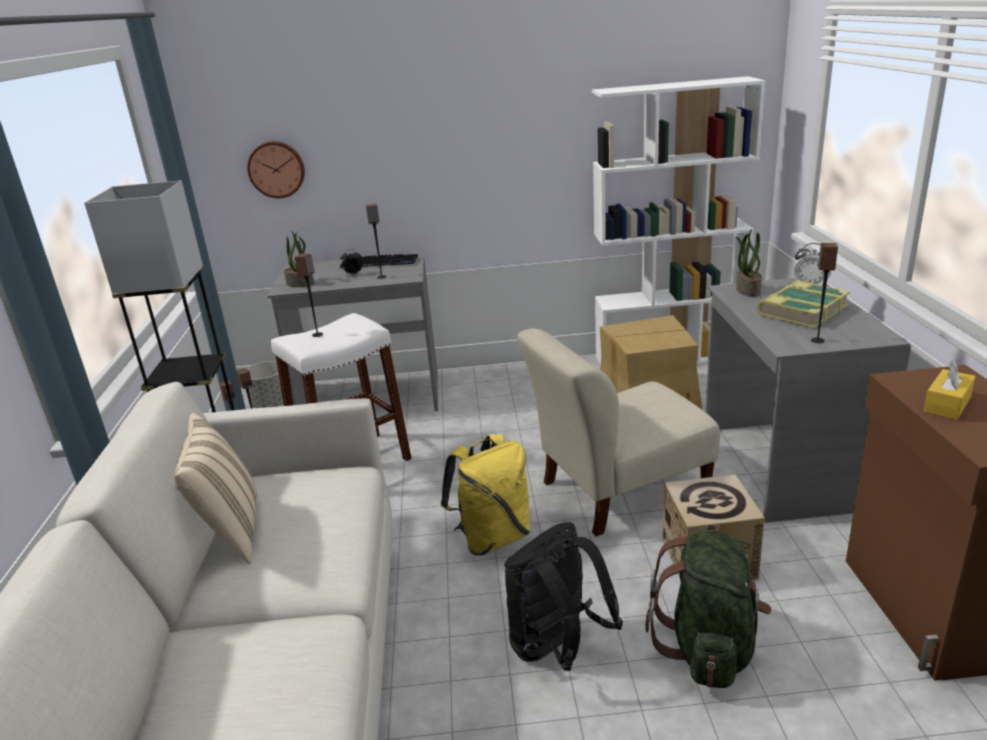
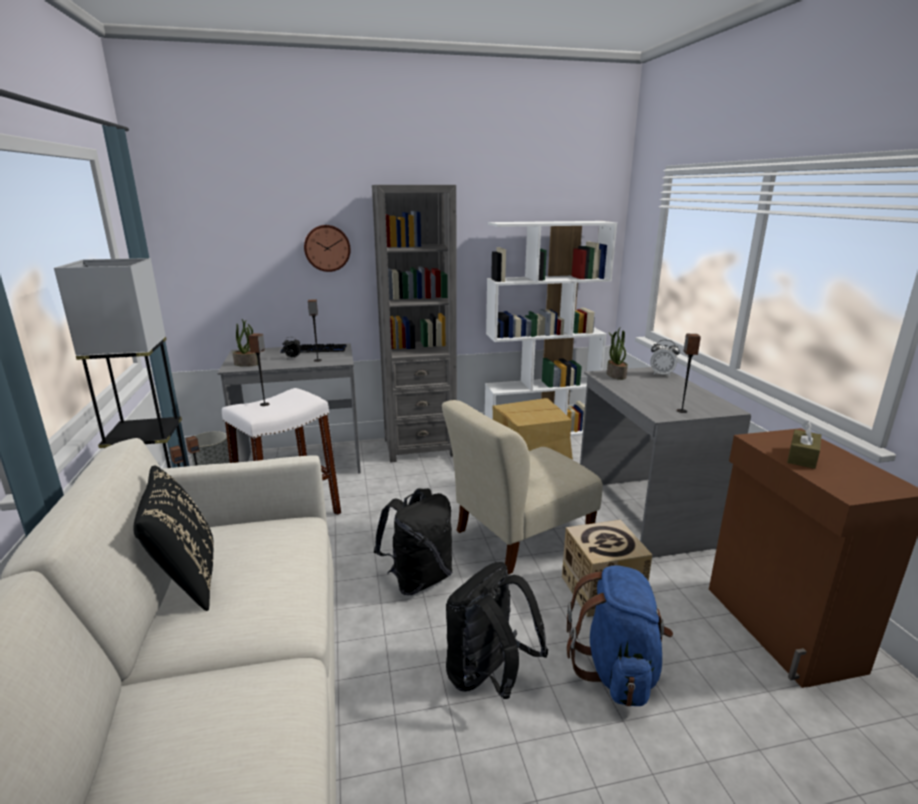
camera: 10 degrees left, 5 degrees down
(230, 532) = (186, 580): beige pillow -> black pillow
(276, 169) = (228, 269): wall clock -> wall clock (327, 248)
(492, 538) = (418, 579): yellow backpack -> black backpack
(512, 378) = (419, 447): none -> grey bookcase
(708, 648) = (617, 669): green backpack -> blue backpack
(801, 311) = (661, 390): book -> none
(947, 404) = (802, 457): yellow tissue box -> brown tissue box

